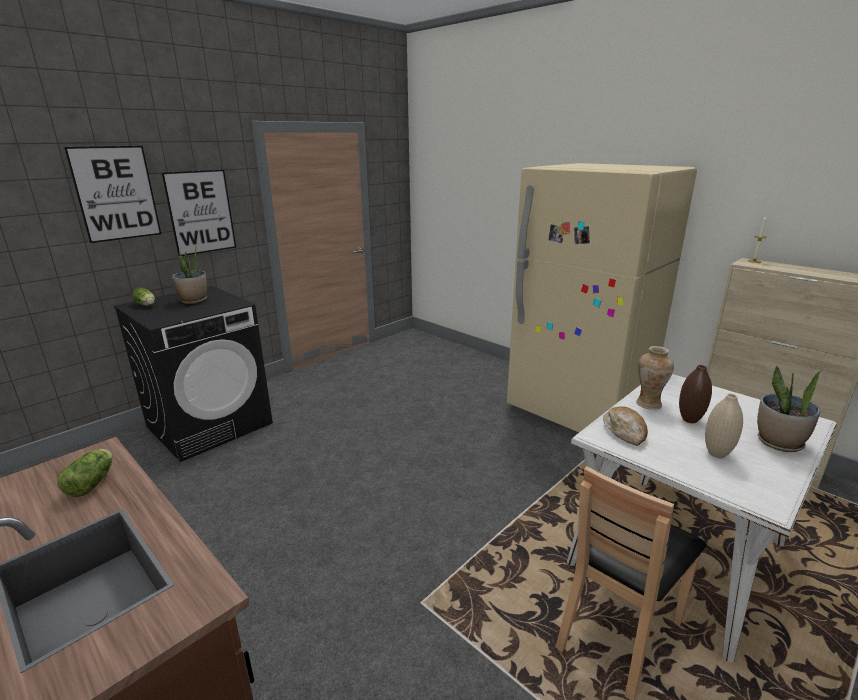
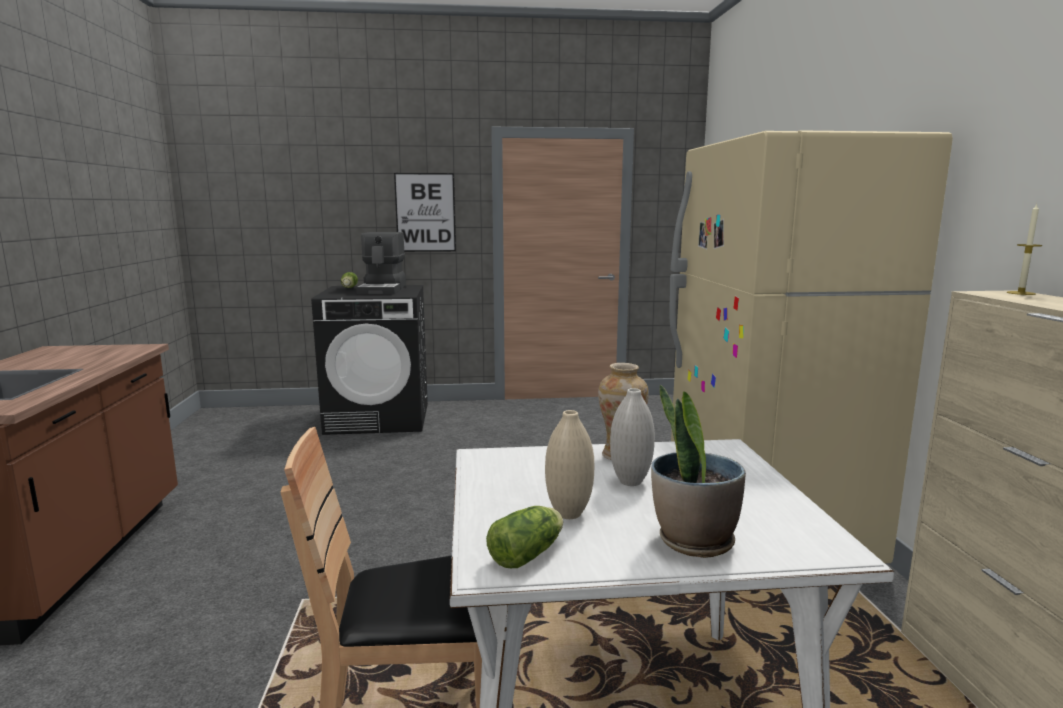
camera: 40 degrees right, 10 degrees down
(93, 482) = (106, 356): lettuce -> lettuce (529, 554)
(116, 193) = (352, 189): picture -> none
(194, 300) = (383, 290): potted plant -> coffee machine
(625, 431) = (521, 462): bread -> none
(689, 420) = (630, 482): brown vase -> white vase

